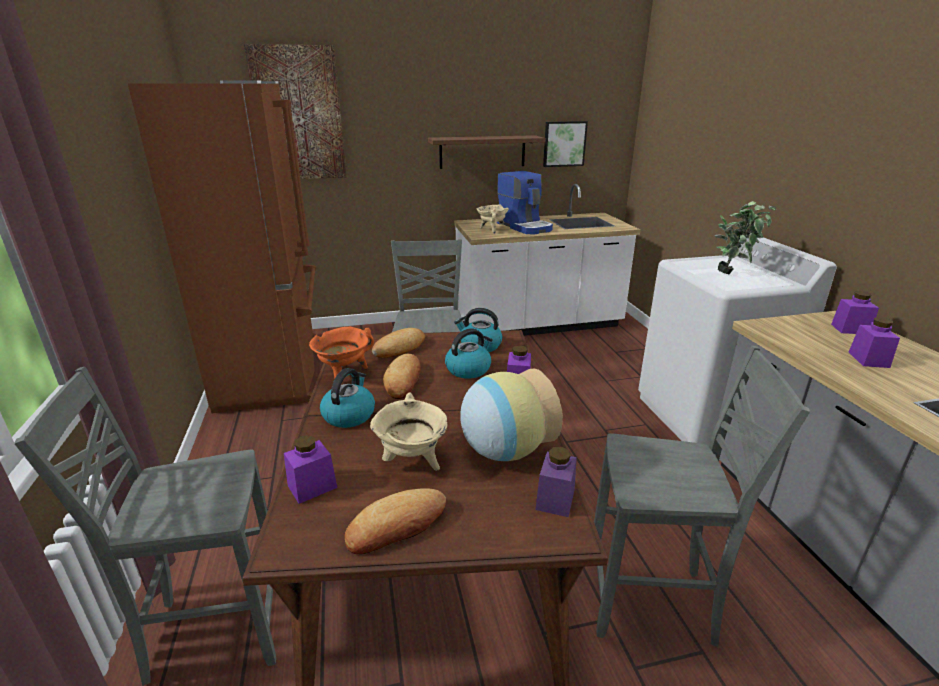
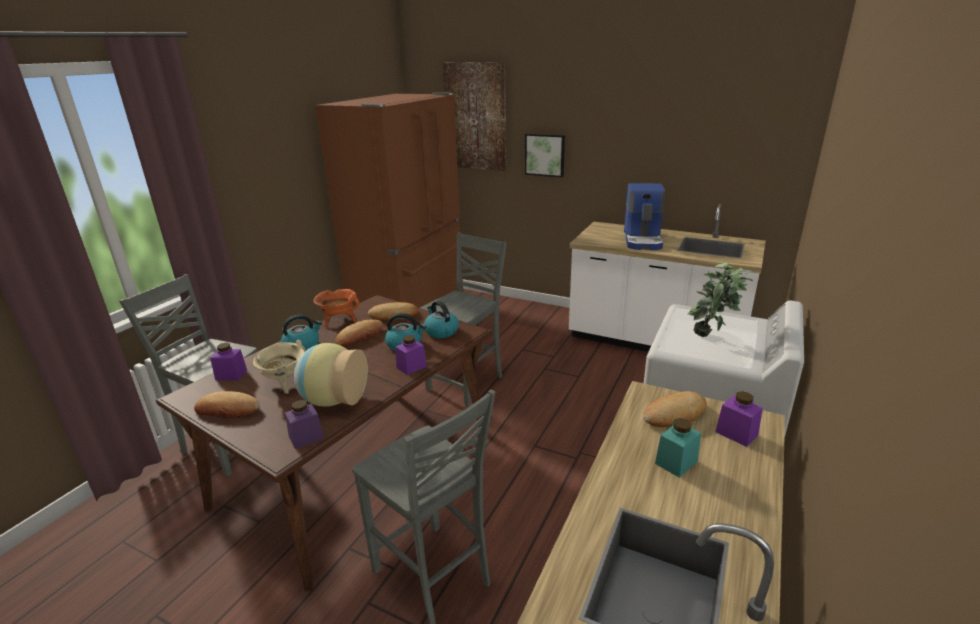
camera: 40 degrees right, 0 degrees up
(482, 152) = (627, 160): brown shelf -> none
(491, 230) = (605, 237): beige cooking pot -> none
(564, 143) = (720, 159): picture -> picture (545, 154)
(801, 331) = (674, 414): none -> bread
(868, 359) = (676, 462): purple jar -> turquoise jar

